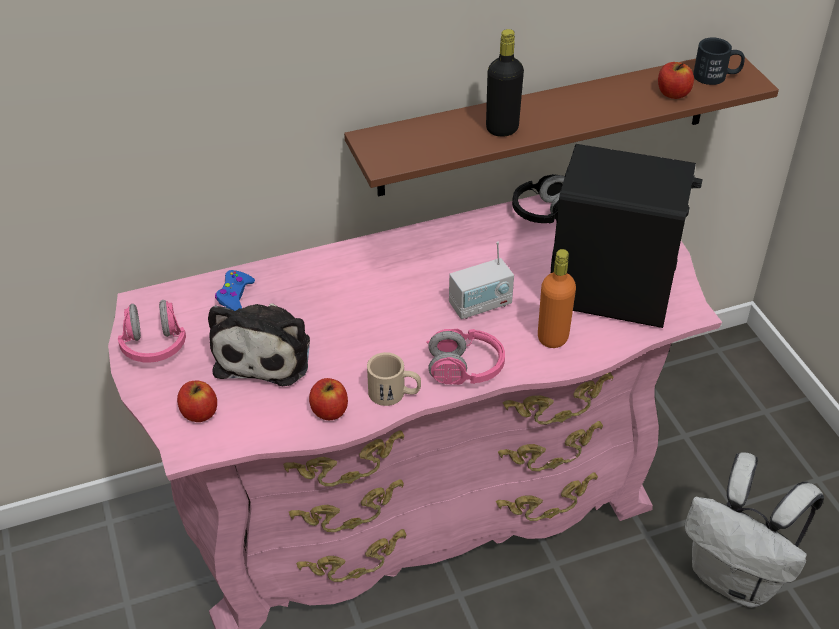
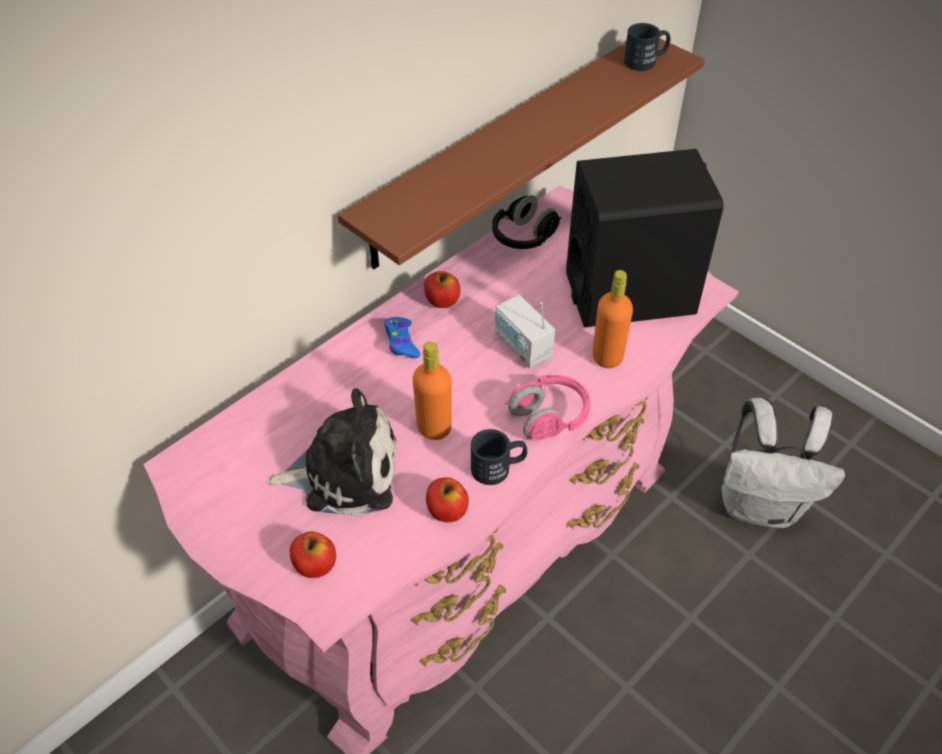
camera: 25 degrees left, 5 degrees up
(154, 345) = (220, 508): pink headphones -> none
(234, 296) = (274, 422): blue game controller -> blue game controller (401, 342)
(265, 352) = (344, 472): plush toy -> plush toy turned 75 degrees counterclockwise
(360, 344) = (434, 427): none -> orange bottle
(394, 393) = (498, 467): beige mug -> black mug
(480, 305) = (522, 347): radio -> radio turned 105 degrees clockwise
(502, 129) = (491, 165): black bottle -> none
(673, 93) = (620, 87): apple -> apple (442, 301)

